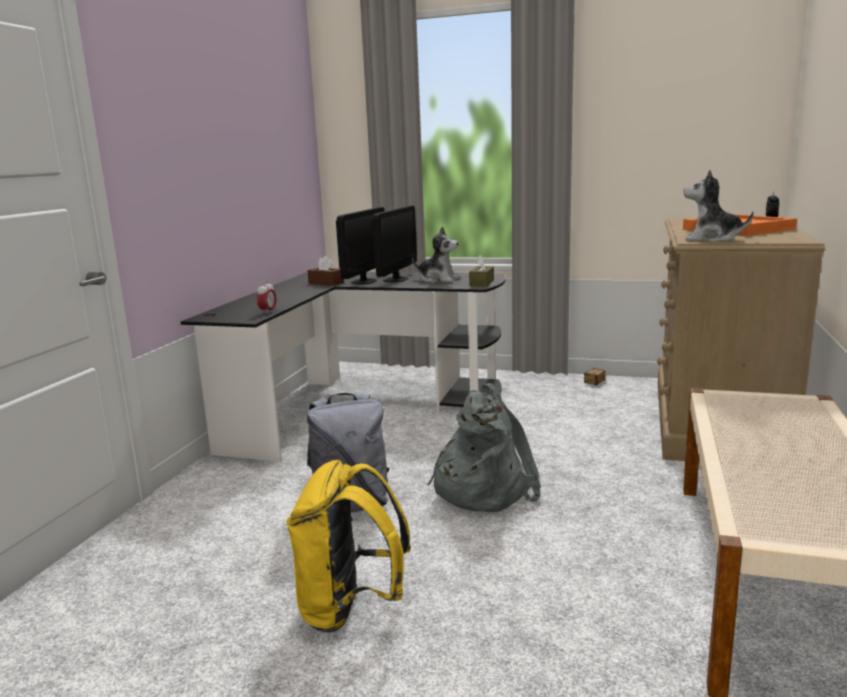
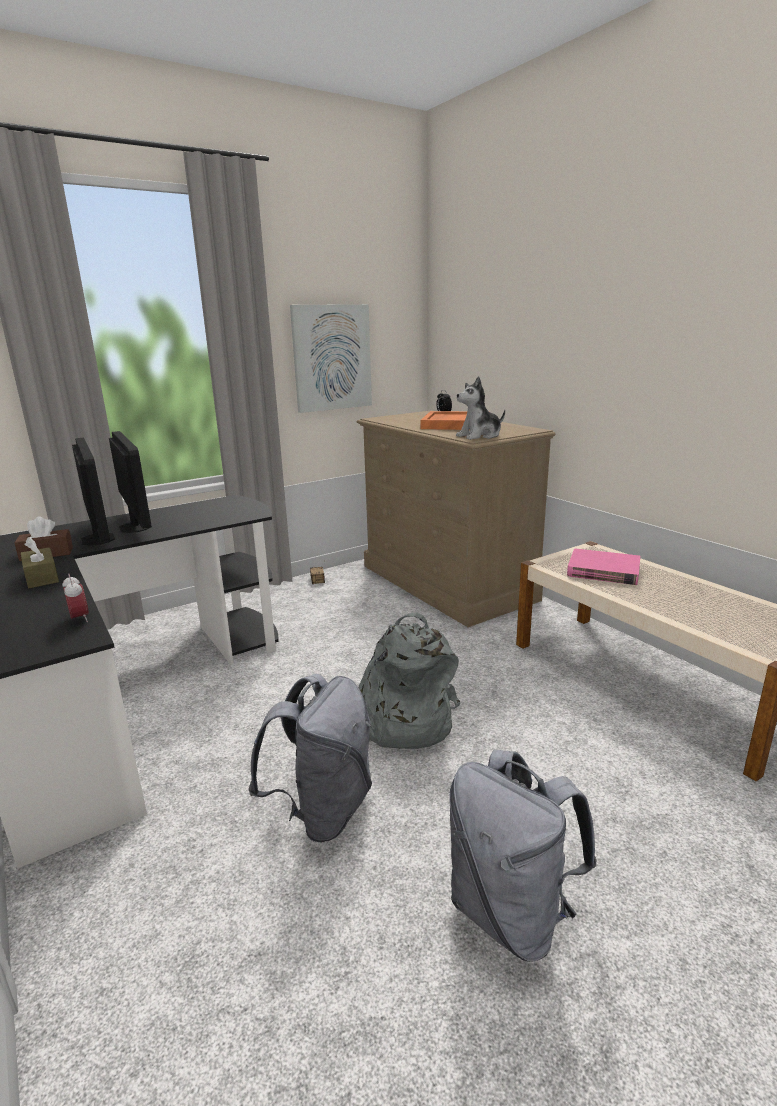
camera: 50 degrees left, 5 degrees up
(350, 609) = (511, 913): yellow backpack -> grey backpack
(438, 280) = (189, 516): plush toy -> none
(481, 283) = (250, 510): brown tissue box -> brown tissue box (42, 577)
(651, 152) = (331, 358): none -> picture
(761, 418) = (603, 571): none -> pink book

